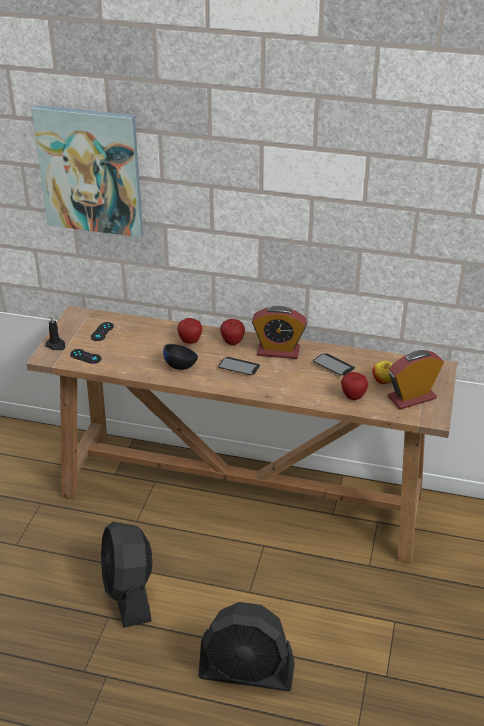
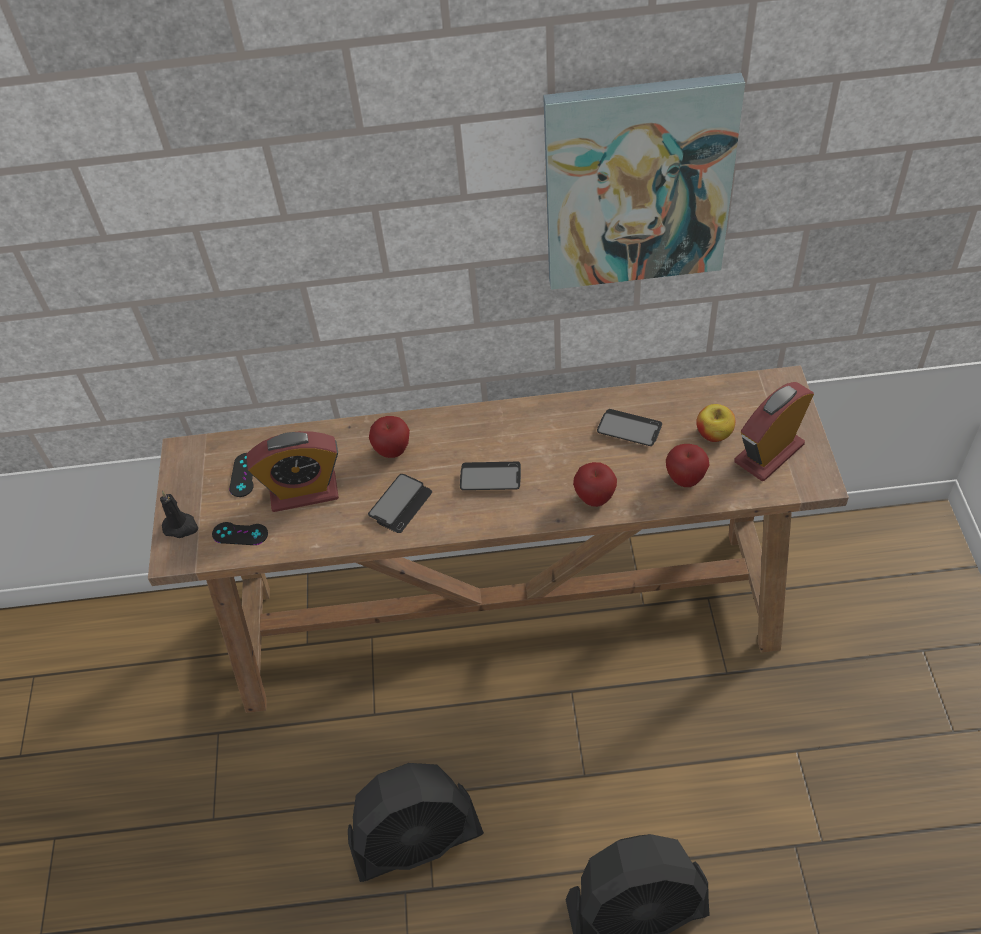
camera: 15 degrees left, 15 degrees up
(90, 170) = (150, 232): picture -> picture (637, 184)
(129, 592) = (417, 839): black fan -> black fan turned 75 degrees counterclockwise
(181, 366) = (400, 504): black bowl -> phone
(232, 342) = (458, 432): apple -> apple (595, 498)
(278, 351) = (535, 427): alarm clock -> alarm clock (304, 492)

